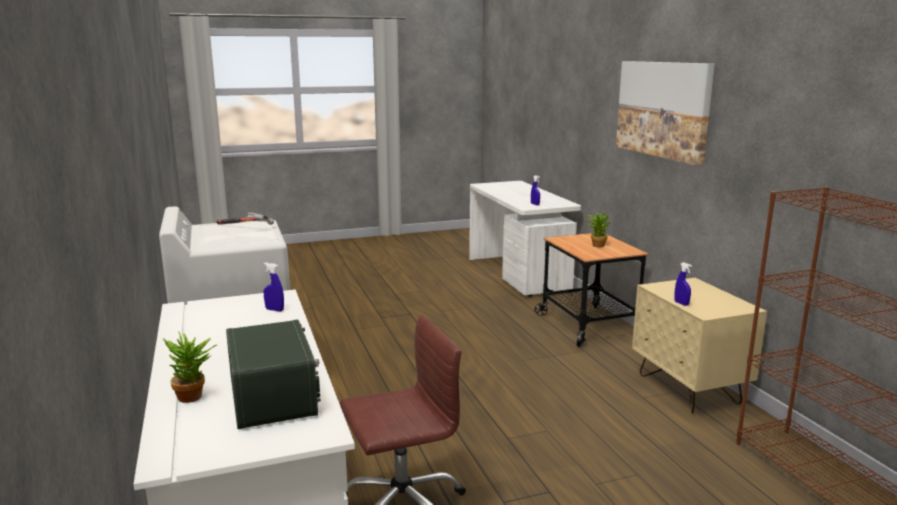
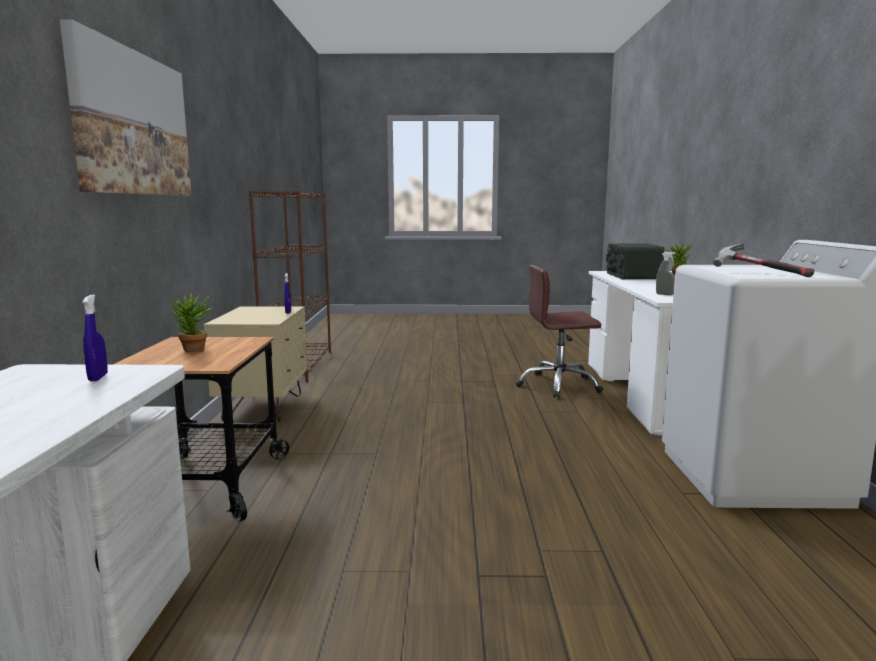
camera: 160 degrees left, 5 degrees down
(274, 310) = (664, 294): blue spray bottle -> grey spray bottle

